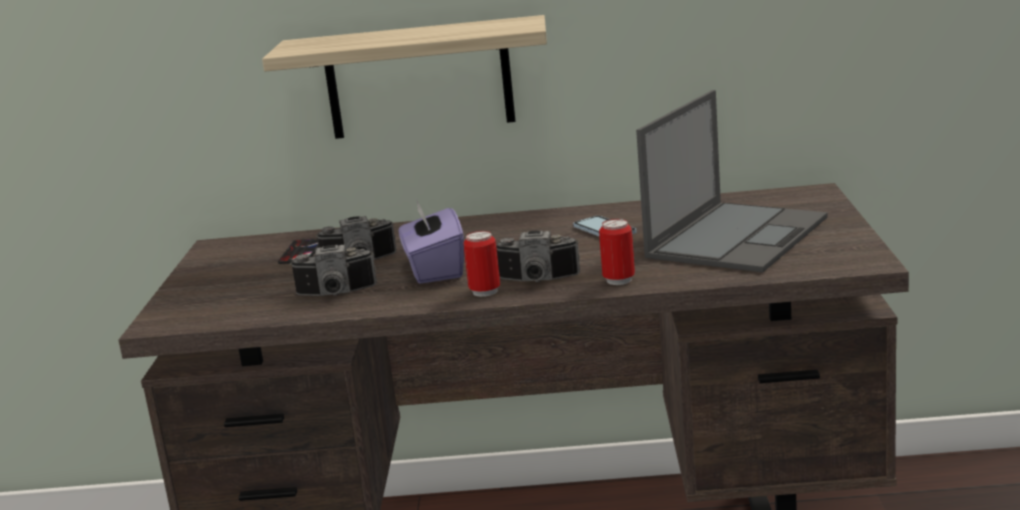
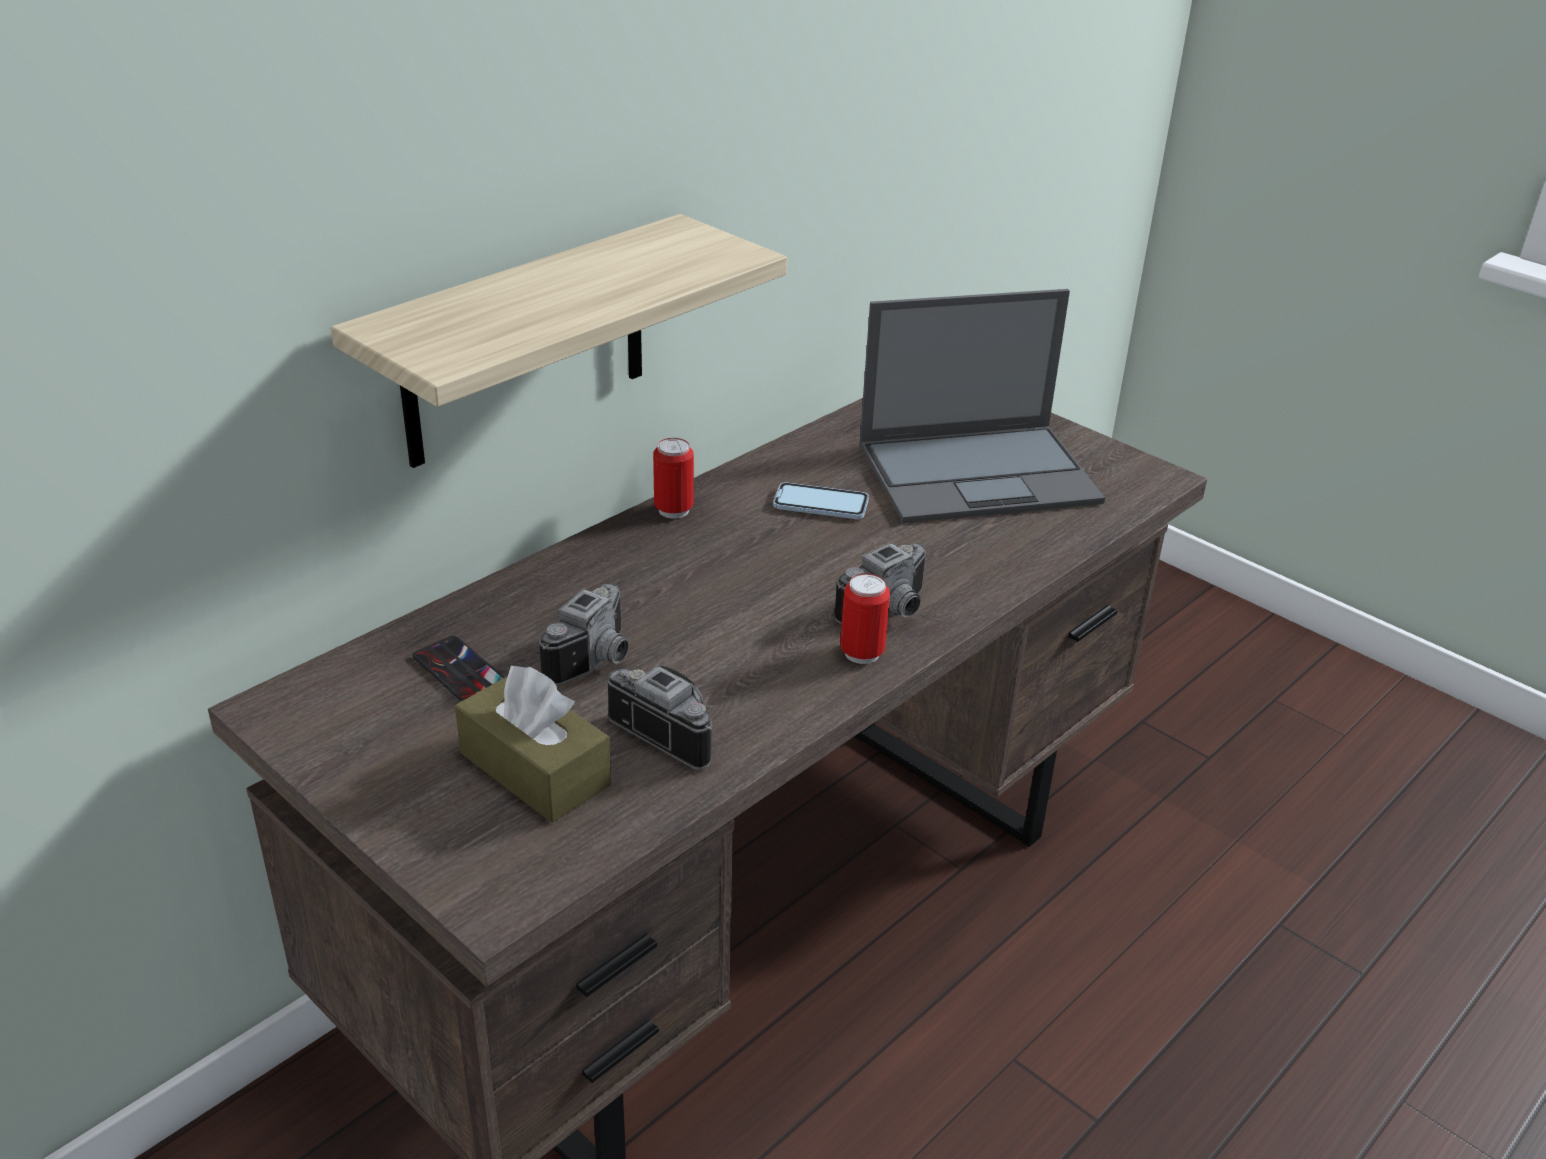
camera: 50 degrees left, 15 degrees up
(258, 290) = (535, 769): none -> brown tissue box
(336, 294) = (672, 731): camera -> camera turned 90 degrees counterclockwise
(434, 270) = (729, 639): purple tissue box -> none
(619, 280) = (977, 580): can -> can (673, 510)
(737, 236) = (980, 473): laptop -> laptop turned 90 degrees clockwise

